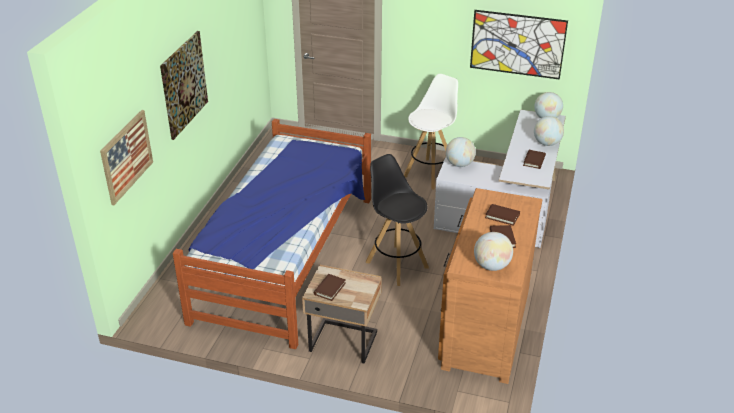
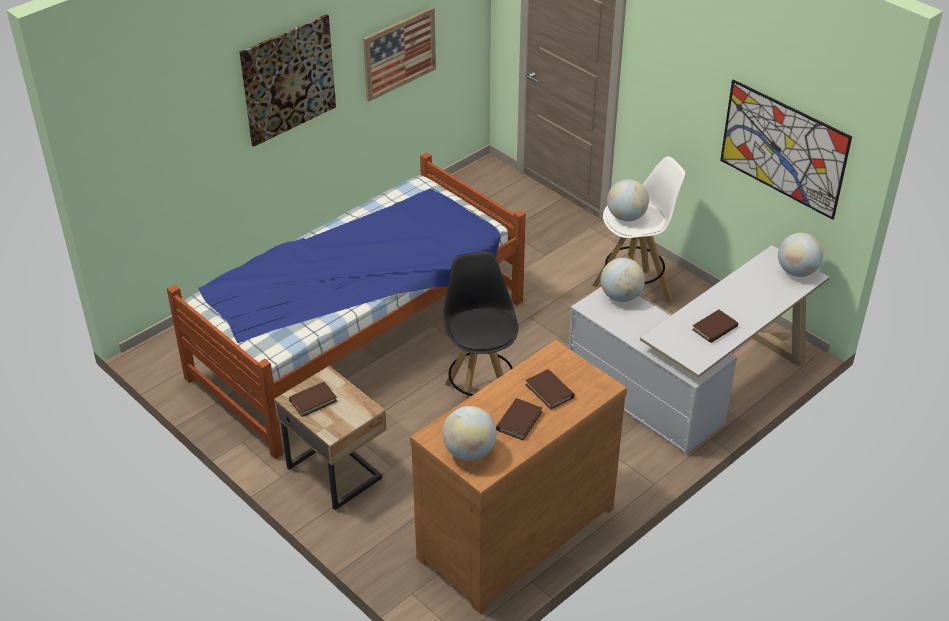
camera: 30 degrees right, 5 degrees up
(126, 156) = (157, 154): picture -> picture (399, 53)
(547, 143) = (758, 309): globe -> globe (626, 217)

